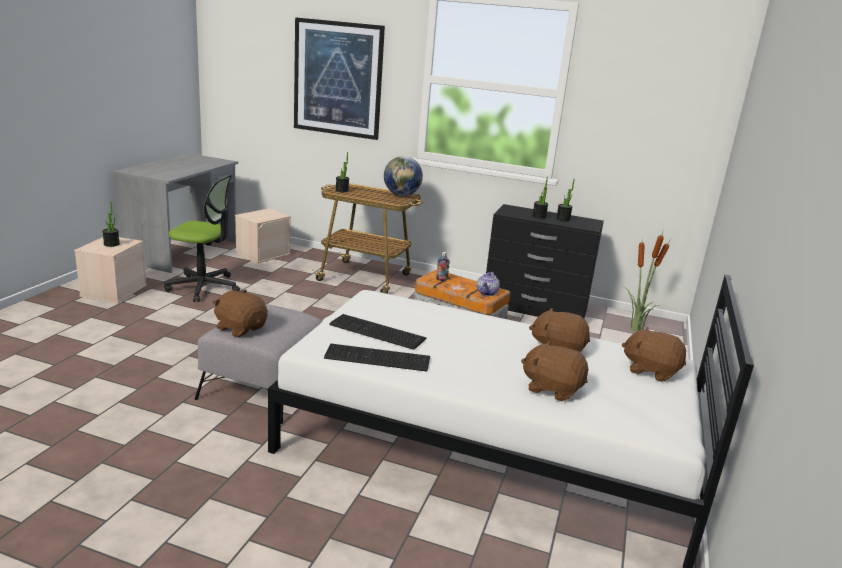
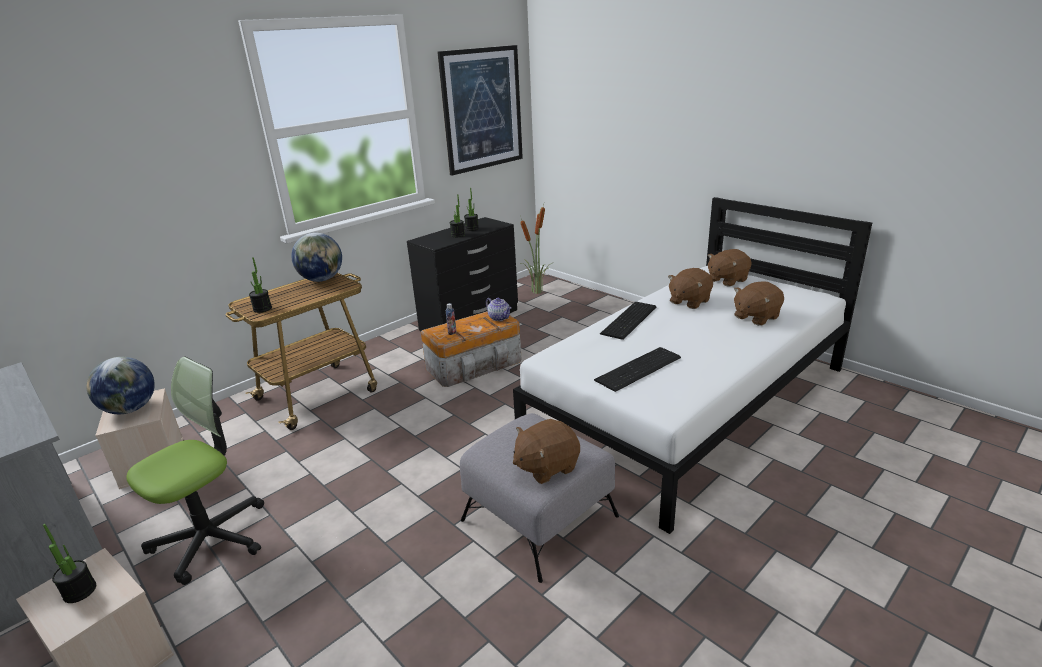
camera: 60 degrees left, 5 degrees up
(263, 215) = (130, 409): none -> globe
(337, 79) = (137, 171): picture -> picture (482, 109)
(378, 358) = (695, 377): keyboard -> keyboard (631, 320)

